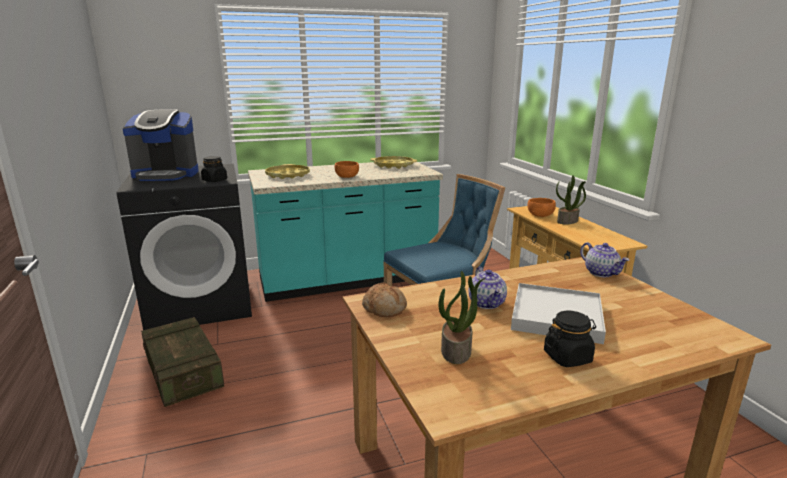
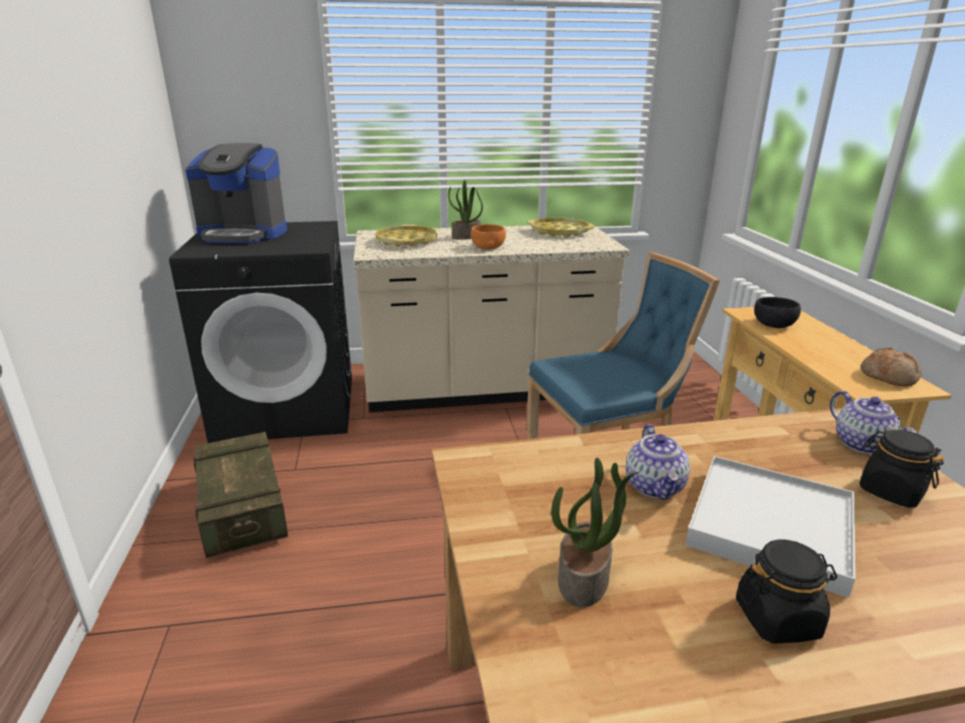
camera: 10 degrees right, 5 degrees up
(214, 180) = (301, 246): black jar -> black jar (890, 491)
(347, 280) = (484, 389): turquoise counter -> beige counter
(384, 308) = (489, 478): bread -> bread (889, 377)
(540, 215) = (774, 324): orange bowl -> black bowl
(567, 221) = (817, 339): potted plant -> potted plant (466, 237)

